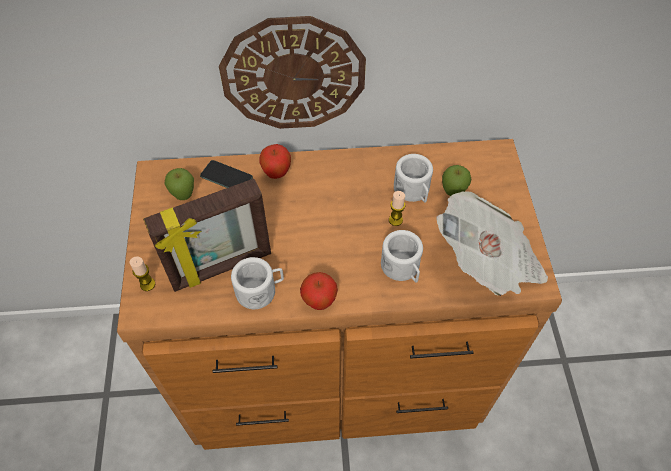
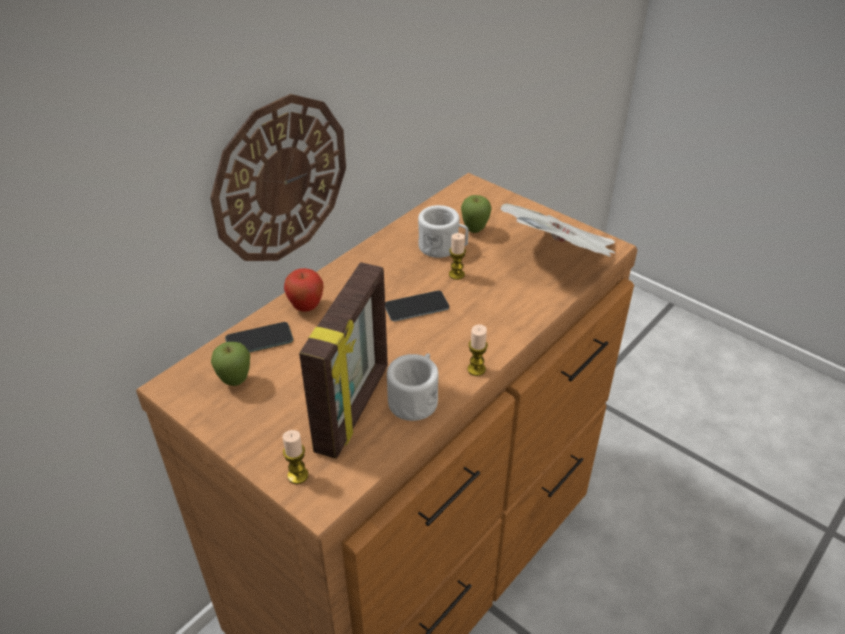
camera: 45 degrees left, 15 degrees down
(319, 301) = (476, 369): apple -> candle
(340, 225) = (416, 306): none -> phone
(402, 268) = (507, 301): white mug -> none

